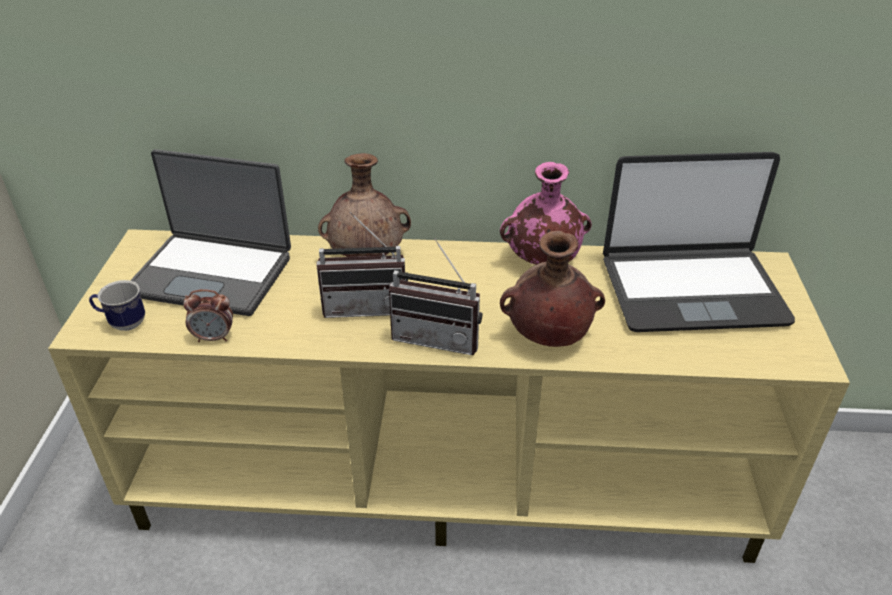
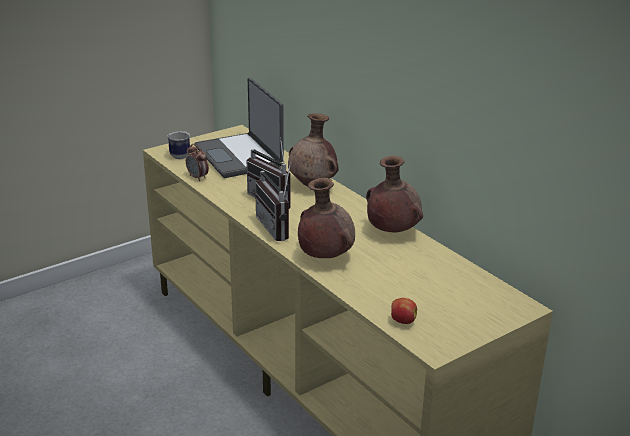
camera: 50 degrees right, 10 degrees down
(541, 261) = (392, 231): pink vase -> brown vase
(691, 290) = (443, 287): laptop -> none
(738, 354) = (402, 321): none -> apple

